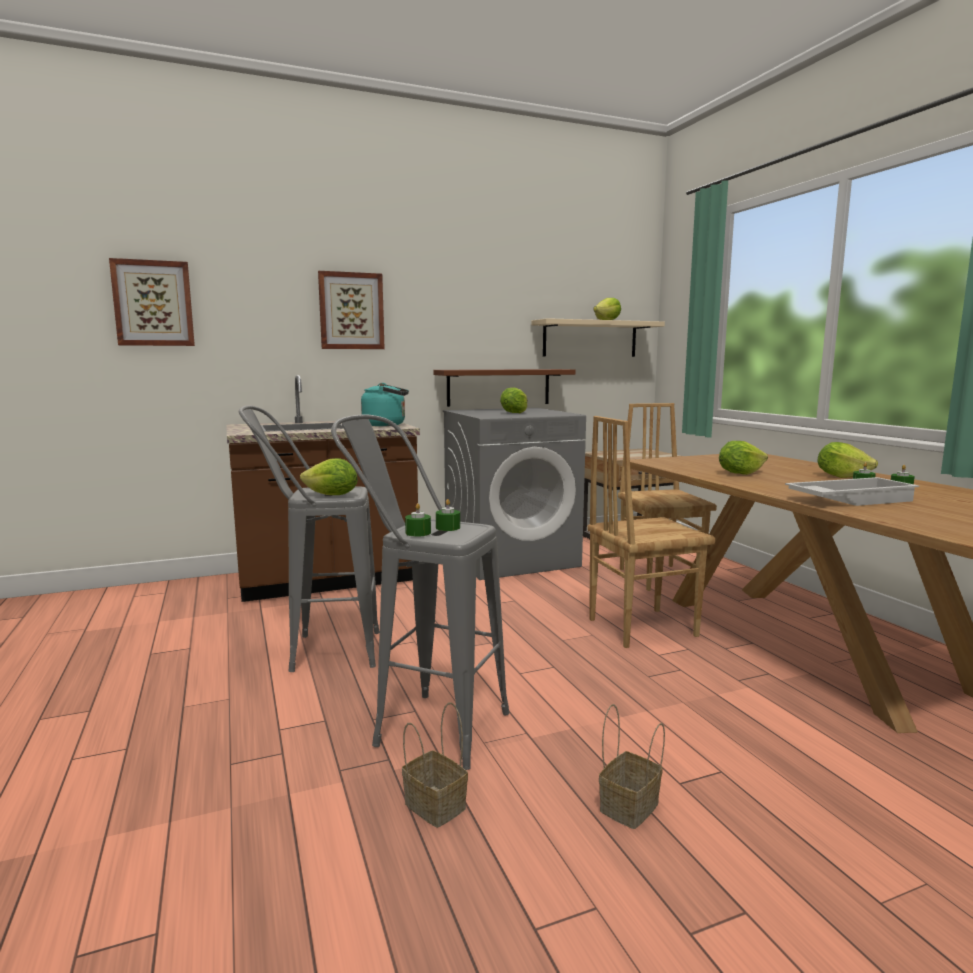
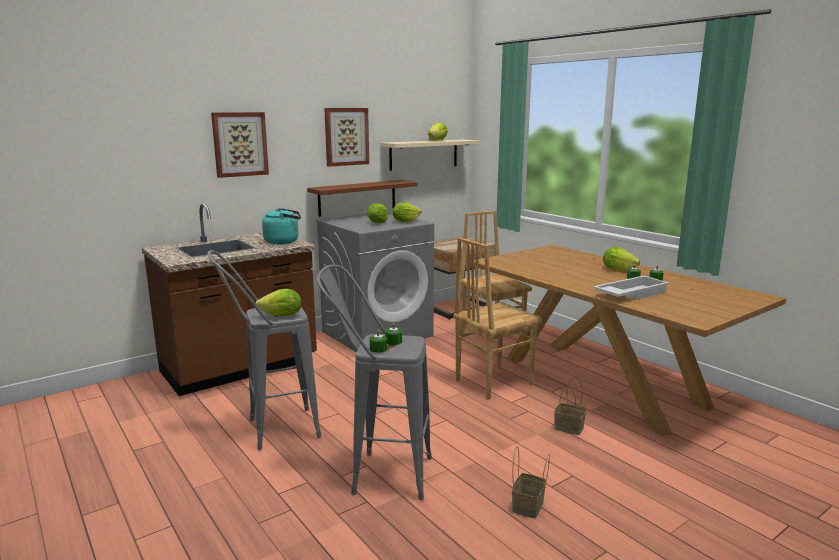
camera: 15 degrees left, 5 degrees up
(153, 303) = (71, 148): picture -> picture (346, 136)
(433, 805) = (411, 526): basket -> basket (567, 428)
(740, 473) = (554, 271): lettuce -> lettuce (405, 222)

